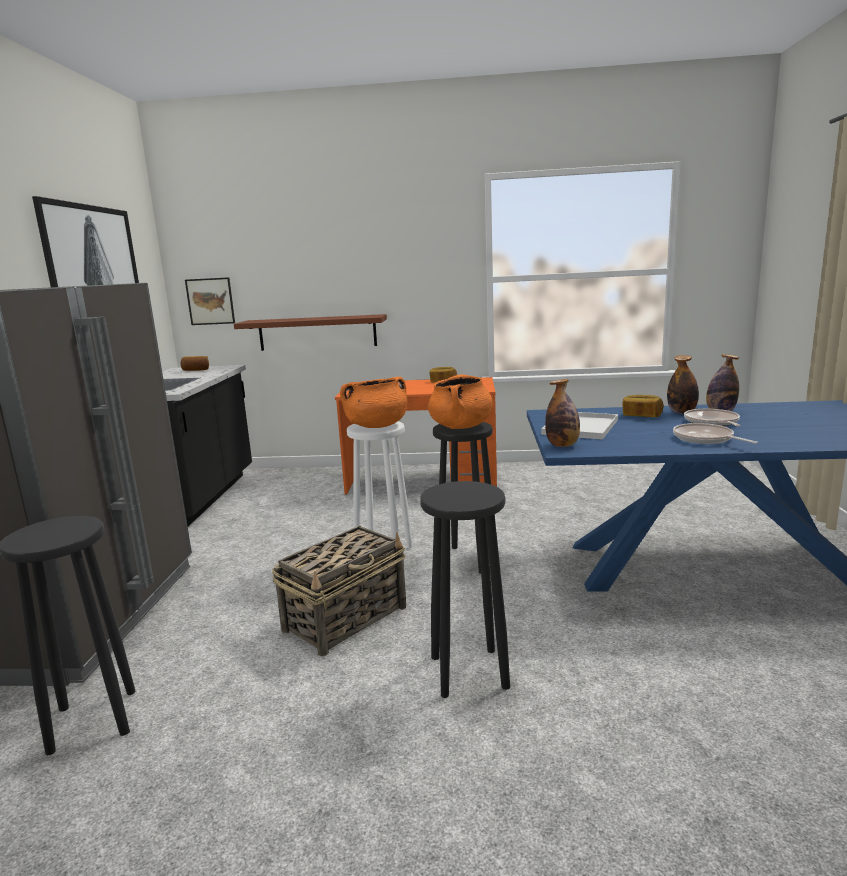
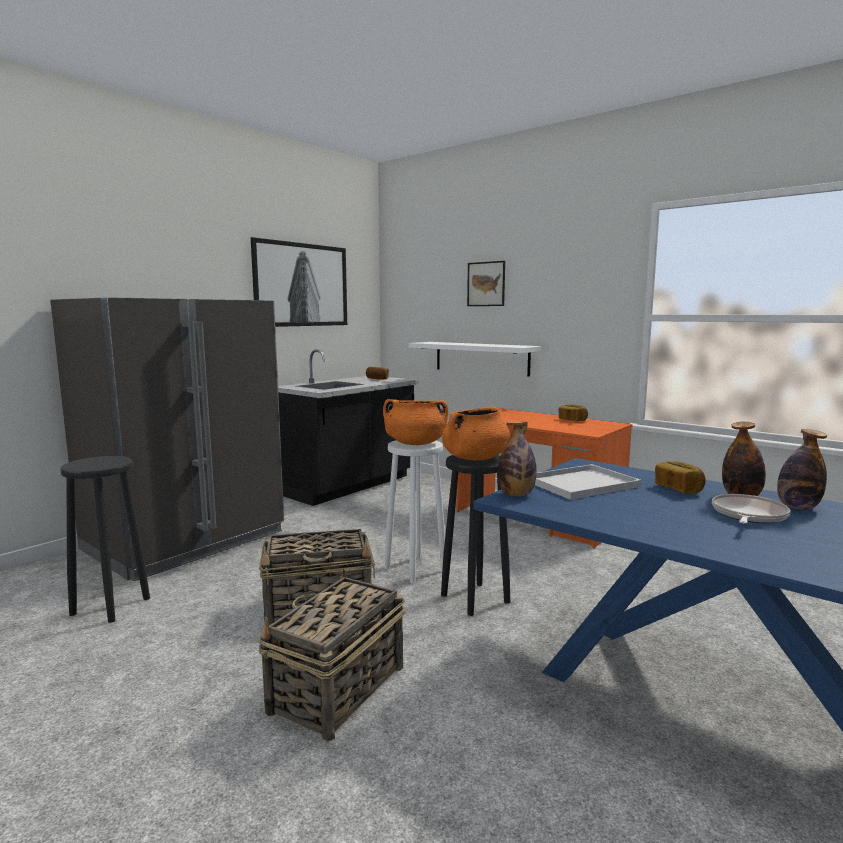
camera: 35 degrees right, 5 degrees down
(210, 301) = (406, 323): picture -> picture (486, 284)
(317, 332) = (481, 358): brown shelf -> white shelf
(469, 672) = (336, 690): black stool -> basket
(705, 439) = (685, 529): frying pan -> none

